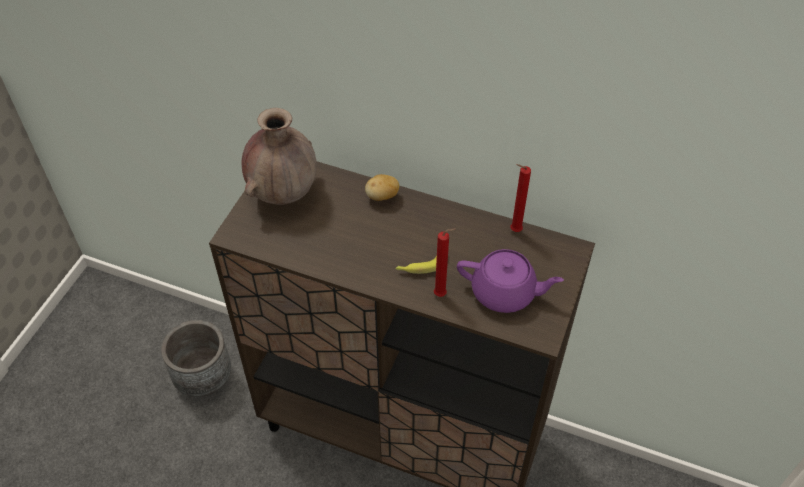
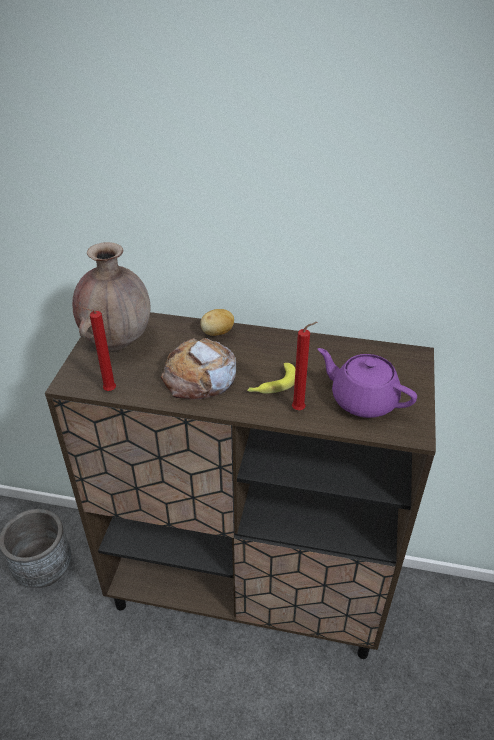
camera: 10 degrees left, 10 degrees down
(355, 245) = (200, 376): none -> bread
(504, 293) = (362, 400): purple teapot -> purple teapot turned 150 degrees counterclockwise
(513, 231) = (353, 346): red candle -> red candle (108, 391)

